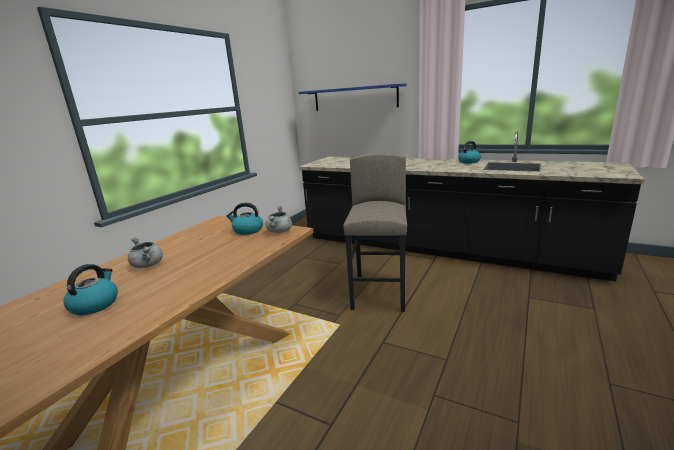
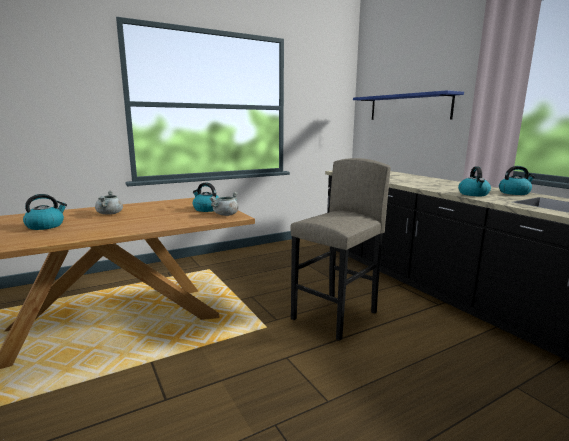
camera: 30 degrees right, 5 degrees down
(450, 168) = (473, 194): none -> kettle

